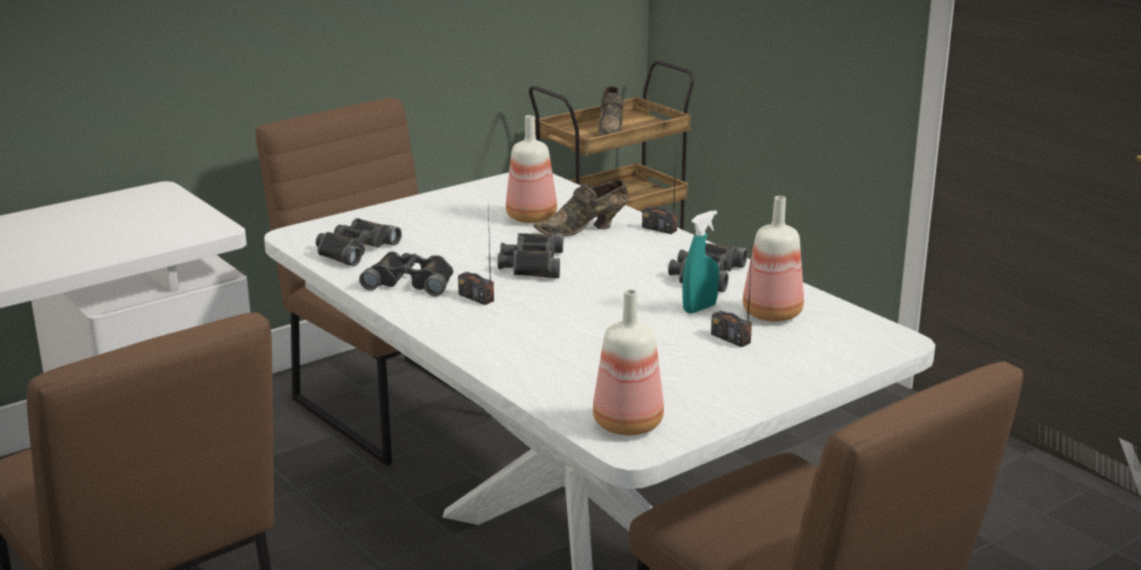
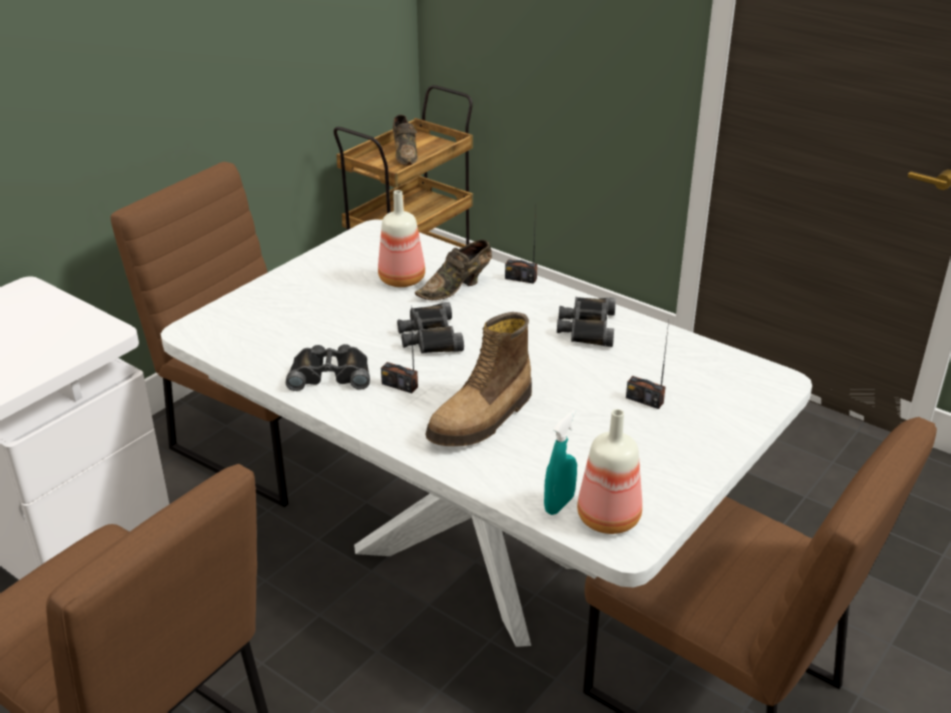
camera: 15 degrees left, 10 degrees up
(354, 249) = (257, 341): black binoculars -> none
(545, 333) = (483, 419): none -> boot
(699, 308) = (601, 368): turquoise spray bottle -> turquoise spray bottle (559, 504)
(772, 315) = (665, 367): bottle -> none

